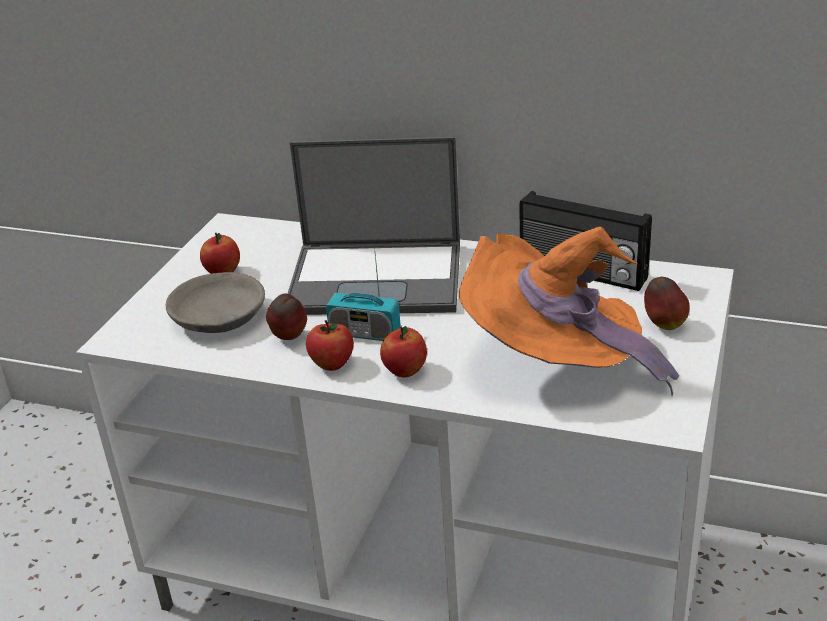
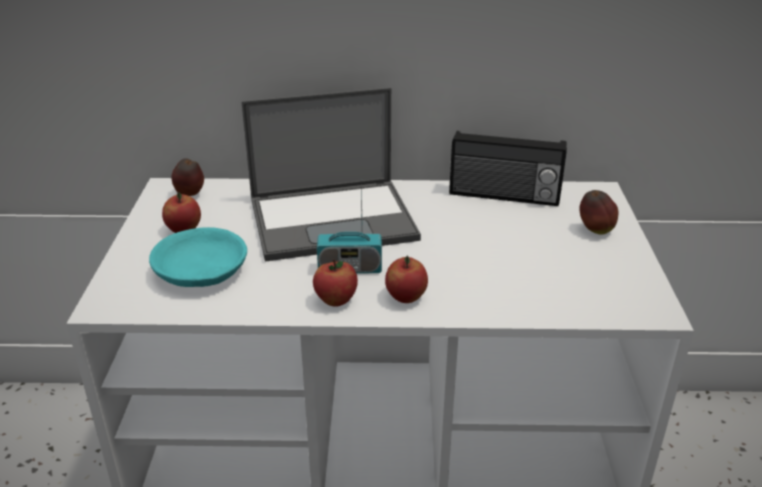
camera: 20 degrees left, 0 degrees up
(218, 318) = (201, 271): grey bowl -> turquoise bowl
(289, 338) = (281, 282): apple -> apple (190, 195)
(557, 364) = (532, 273): orange hat -> none

